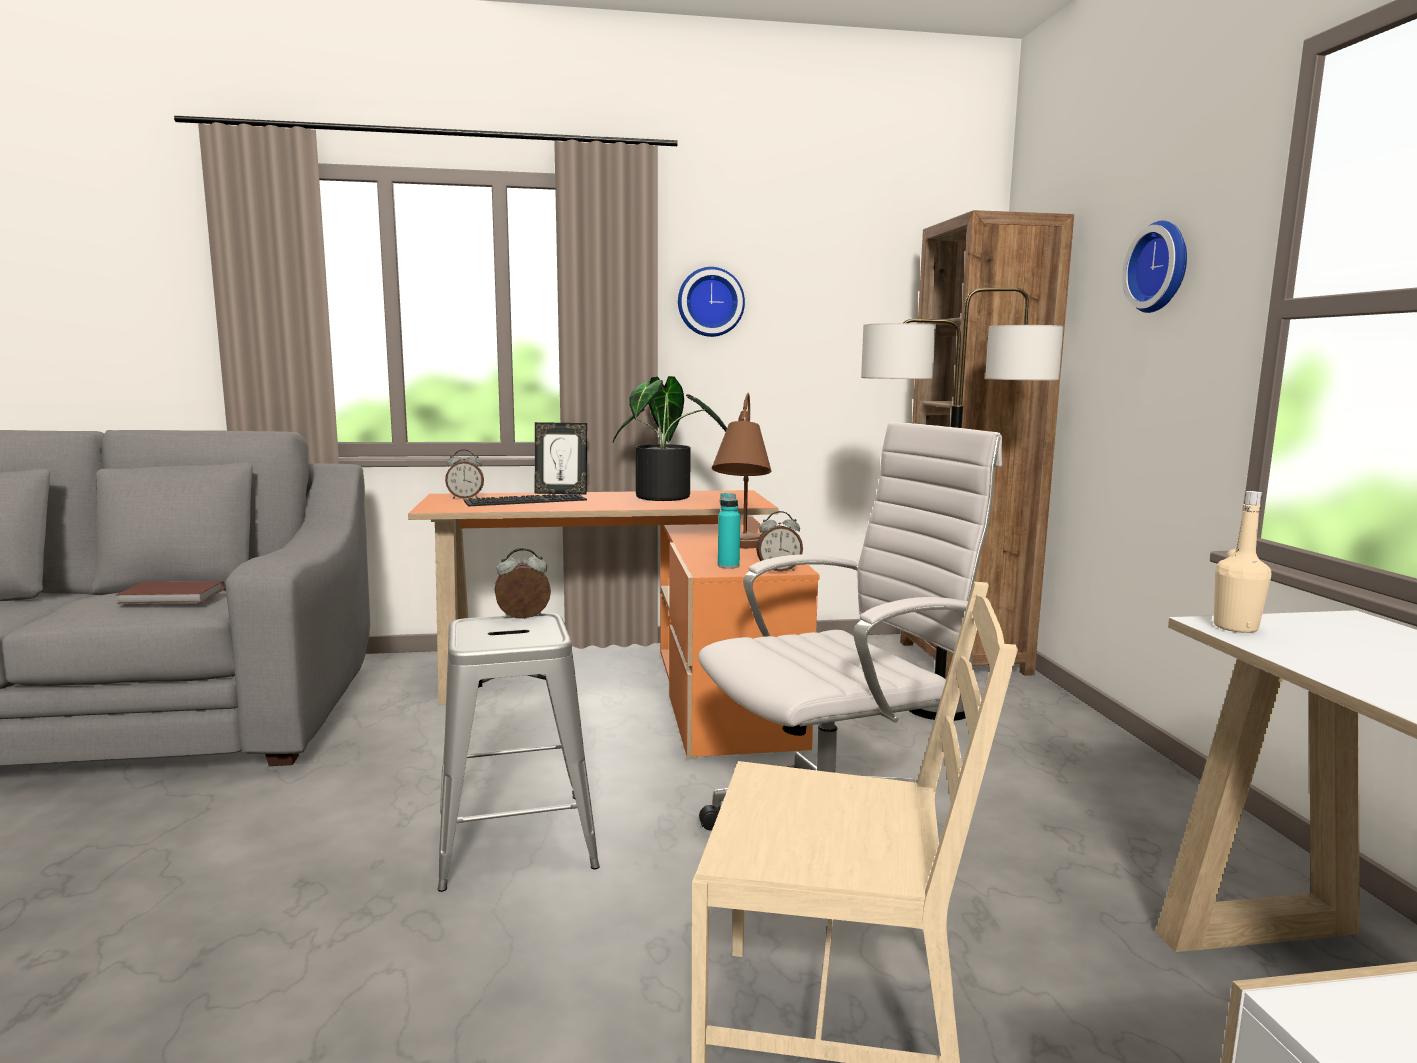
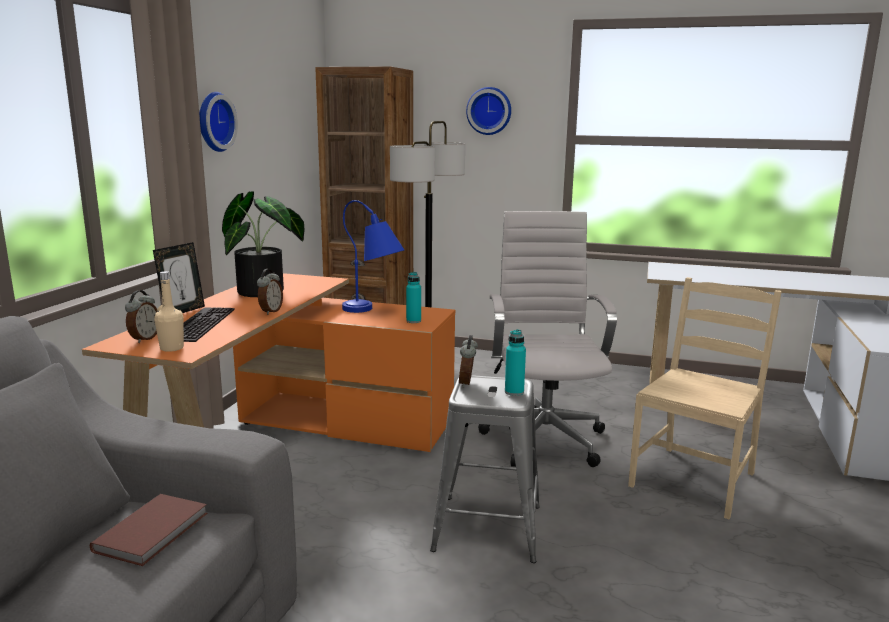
camera: 65 degrees left, 5 degrees up
(507, 639) = (514, 392): none -> turquoise bottle
(741, 550) = (373, 312): brown table lamp -> blue table lamp
(778, 570) = (437, 314): alarm clock -> alarm clock (270, 311)
(1235, 627) = (665, 276): beige bottle -> beige bottle (172, 348)

